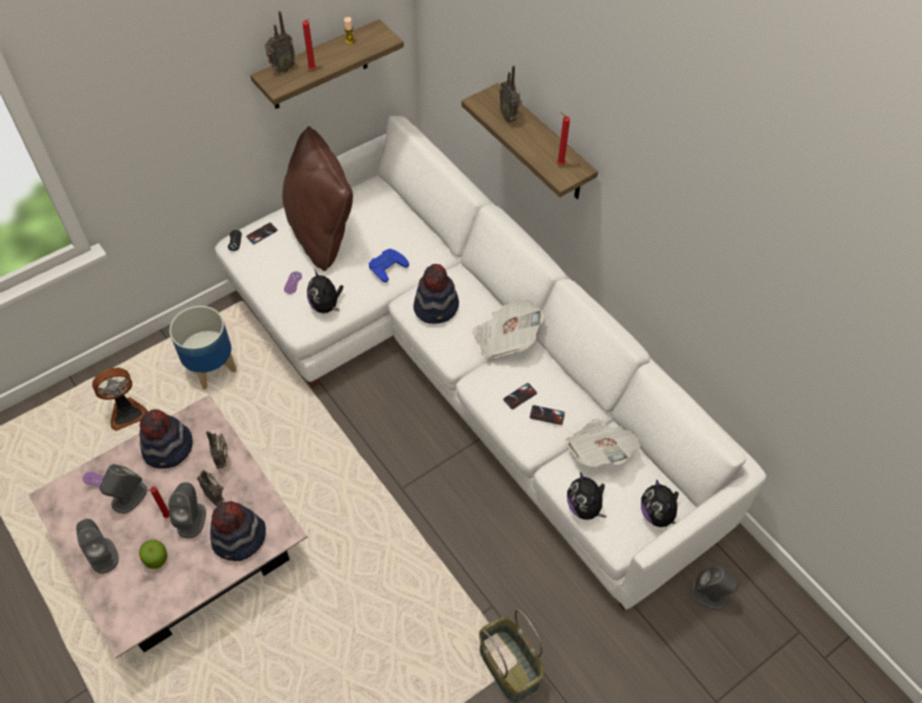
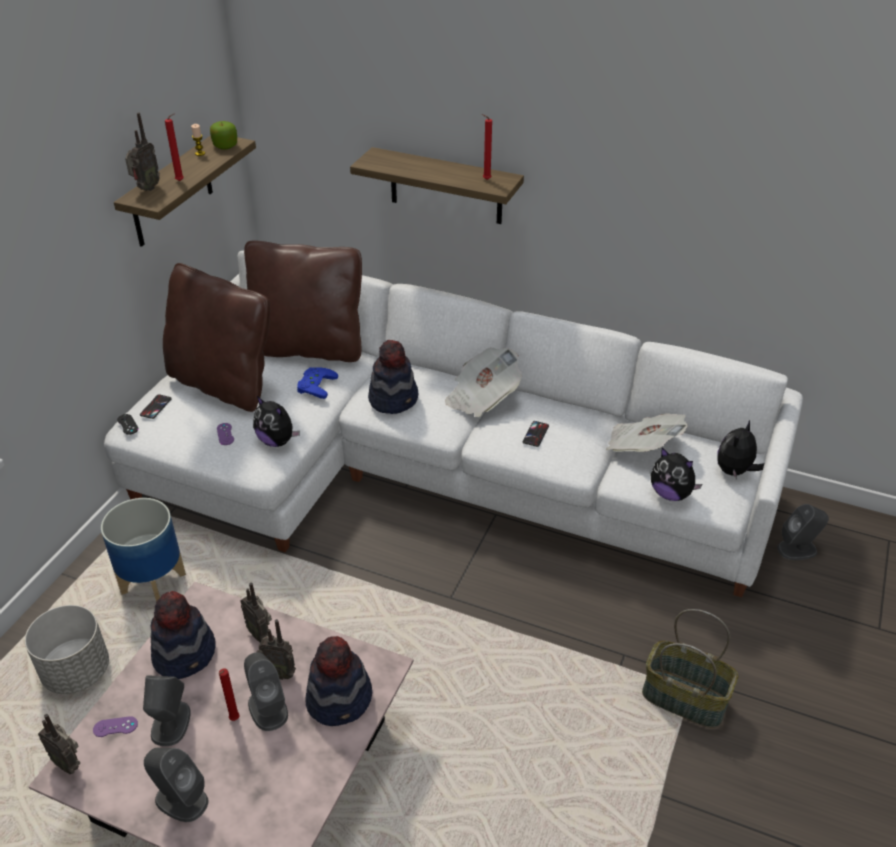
camera: 30 degrees left, 15 degrees down
(127, 412) = (77, 671): fan -> grey planter
(156, 558) = (254, 768): apple -> apple (225, 146)
(407, 225) = (308, 348): none -> brown pillow
(509, 117) = (407, 164): radio -> radio (68, 763)
(547, 415) = (573, 438): phone -> none
(657, 514) = (735, 471): plush toy -> plush toy turned 90 degrees clockwise

